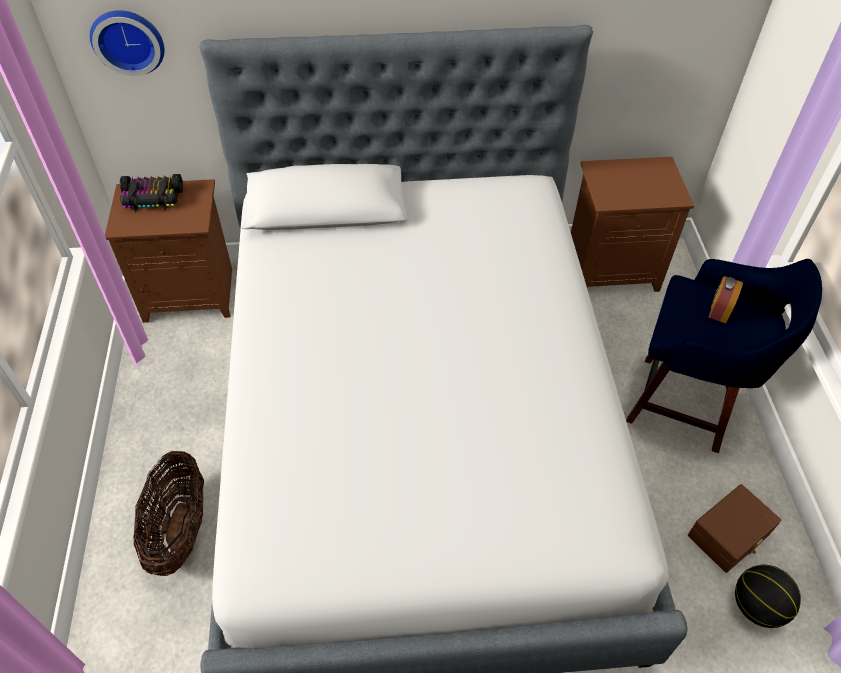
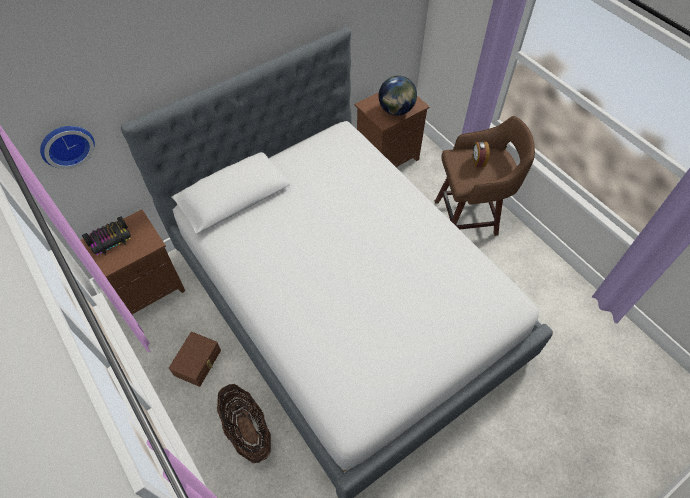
camera: 30 degrees left, 5 degrees up
(637, 192) = (396, 110): none -> globe
(686, 406) = (469, 218): blue stool -> brown stool
(730, 535) = (527, 274): brown storage box -> brown storage box (198, 362)
(757, 607) = (558, 303): basketball -> none

